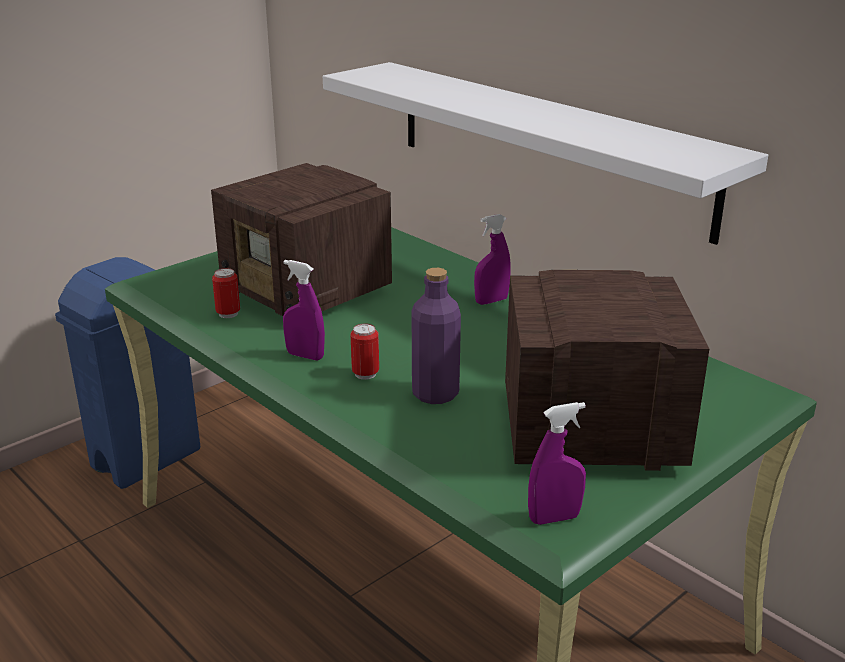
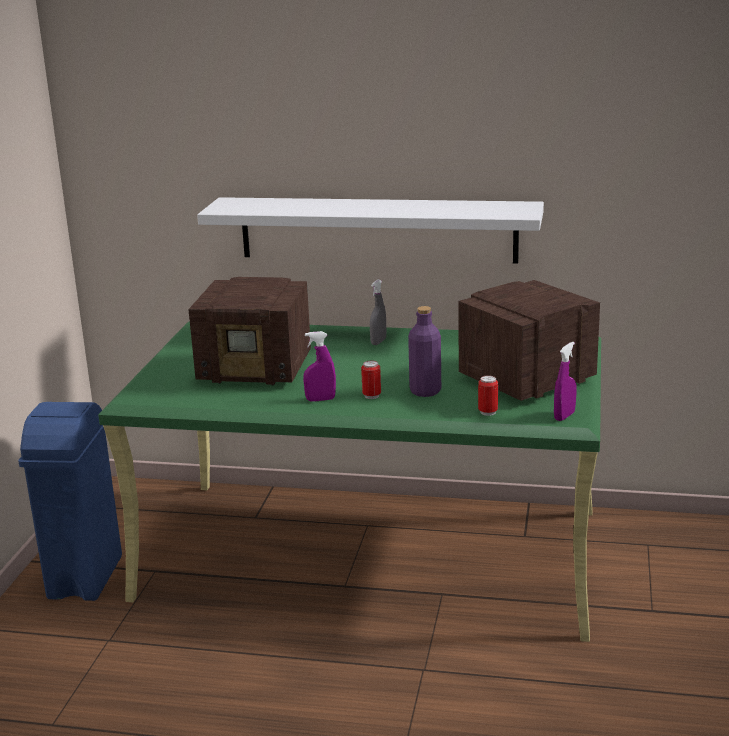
camera: 35 degrees left, 5 degrees down
(228, 314) = (229, 396): can -> can (488, 412)
(491, 301) = (378, 342): purple spray bottle -> grey spray bottle

